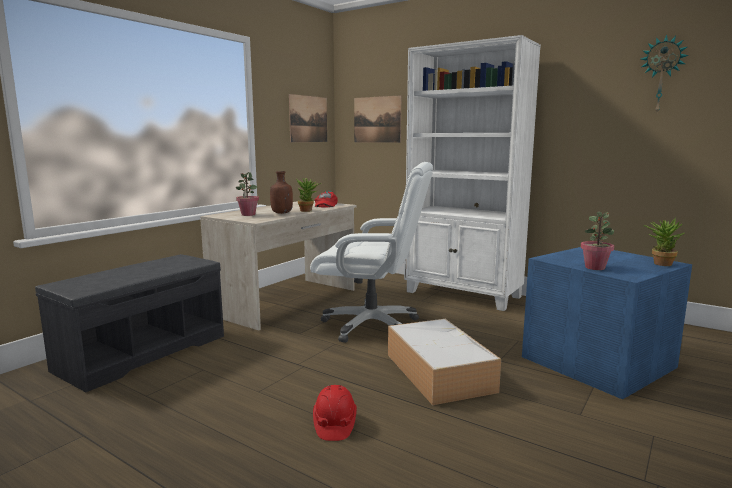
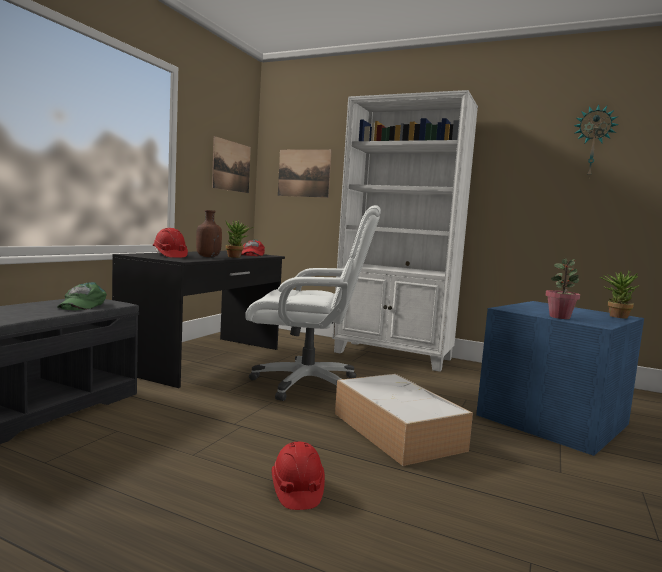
camera: 10 degrees left, 5 degrees down
(173, 265) = (81, 304): none -> green cap
(248, 214) = (170, 256): potted plant -> red hard hat
(287, 301) = (205, 359): beige desk -> black desk

